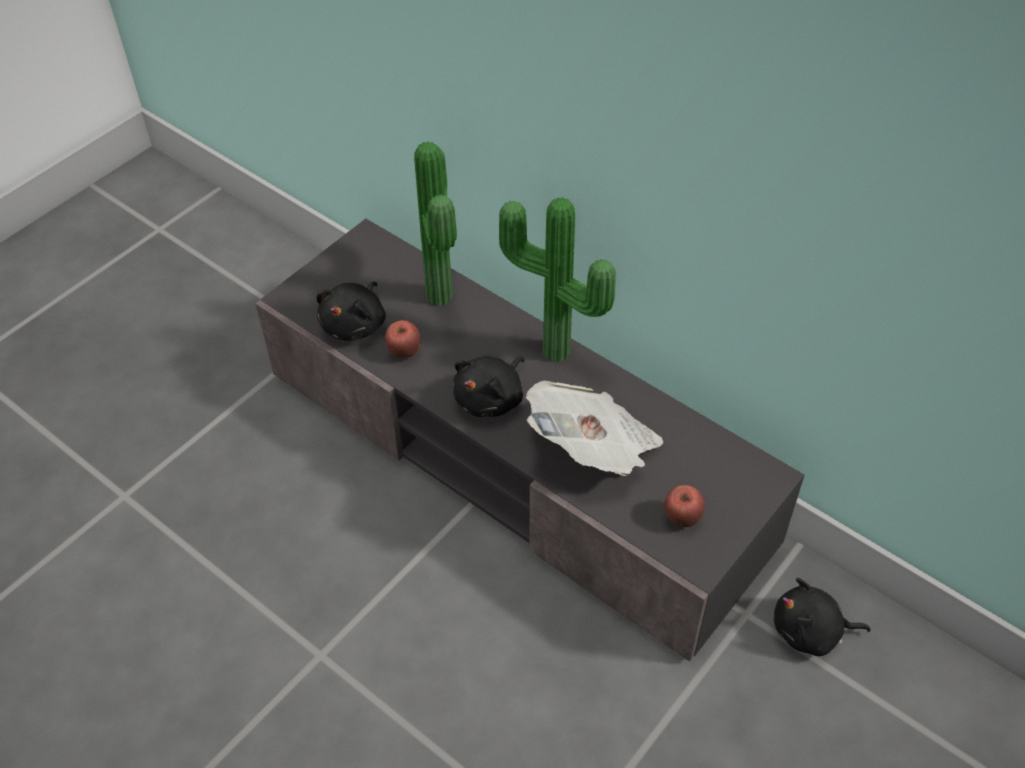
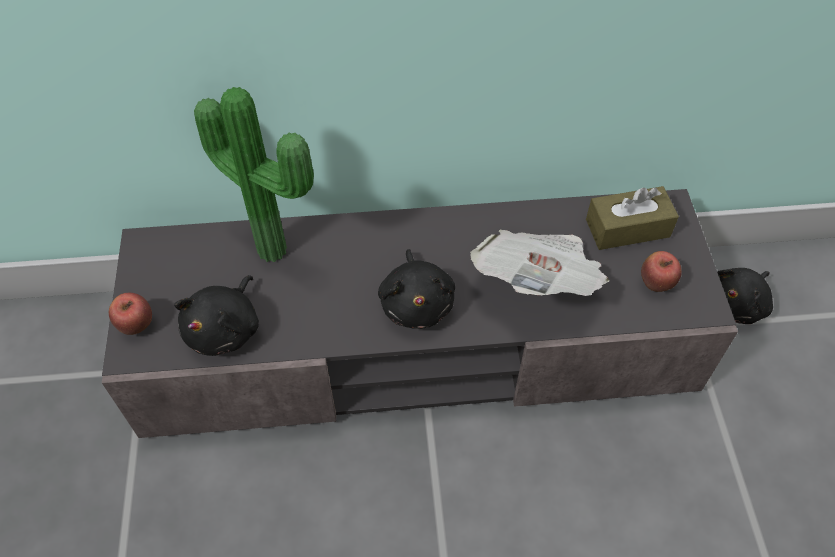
camera: 45 degrees left, 5 degrees up
(355, 324) = (225, 329): black plush toy -> black plush toy turned 45 degrees clockwise
(404, 352) = (299, 320): apple -> apple (136, 325)
(553, 355) = (422, 231): potted plant -> none
(712, 465) = (627, 228): none -> brown tissue box

